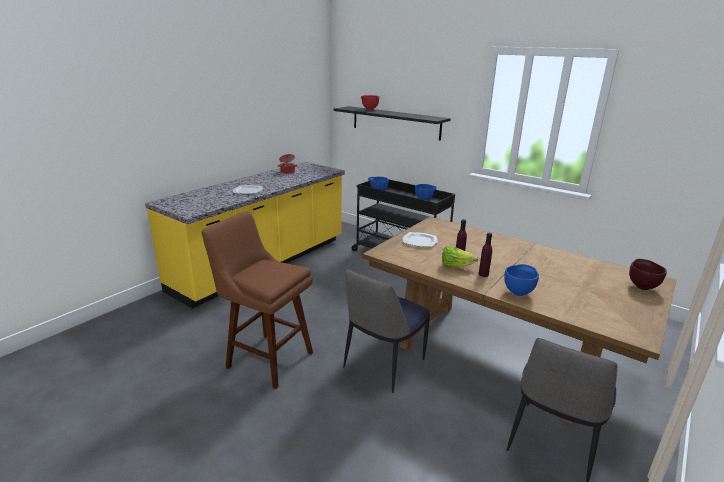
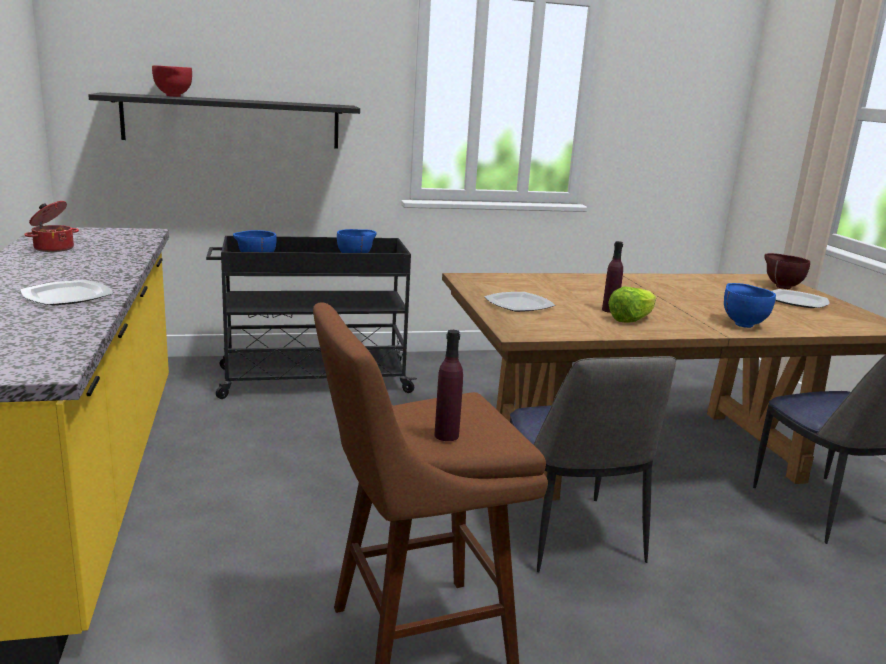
camera: 50 degrees left, 5 degrees down
(483, 274) = (673, 318): purple bottle -> purple bottle (446, 435)
(617, 297) = (796, 301): none -> plate

